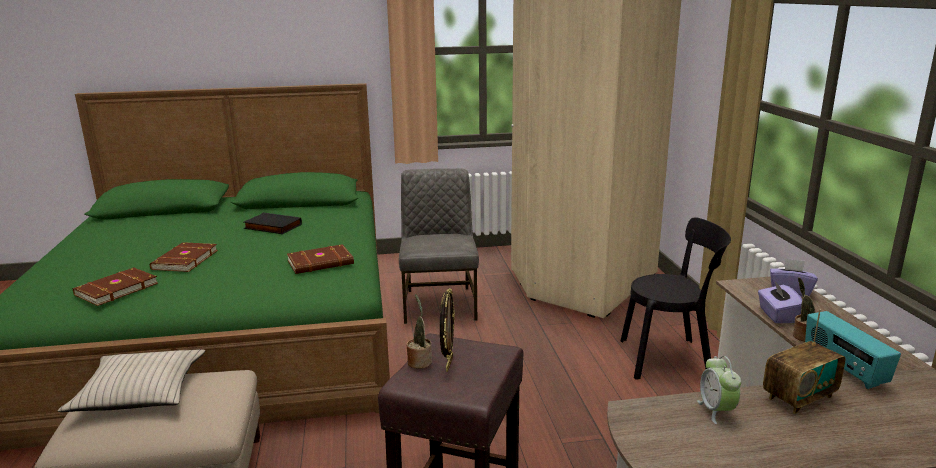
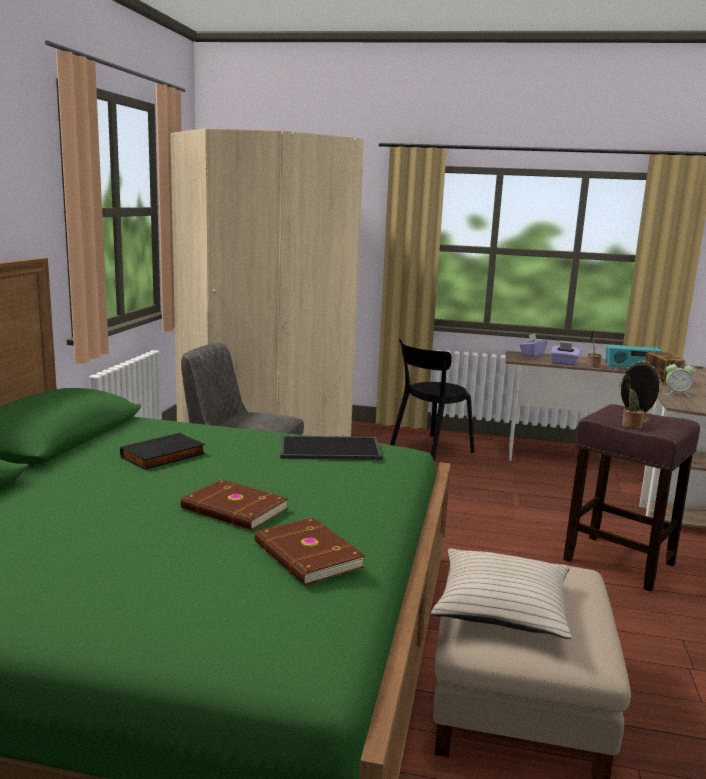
camera: 70 degrees left, 5 degrees down
(321, 262) = (331, 448): brown book -> tray
(670, 359) = (428, 449): black chair -> black chair turned 150 degrees counterclockwise

